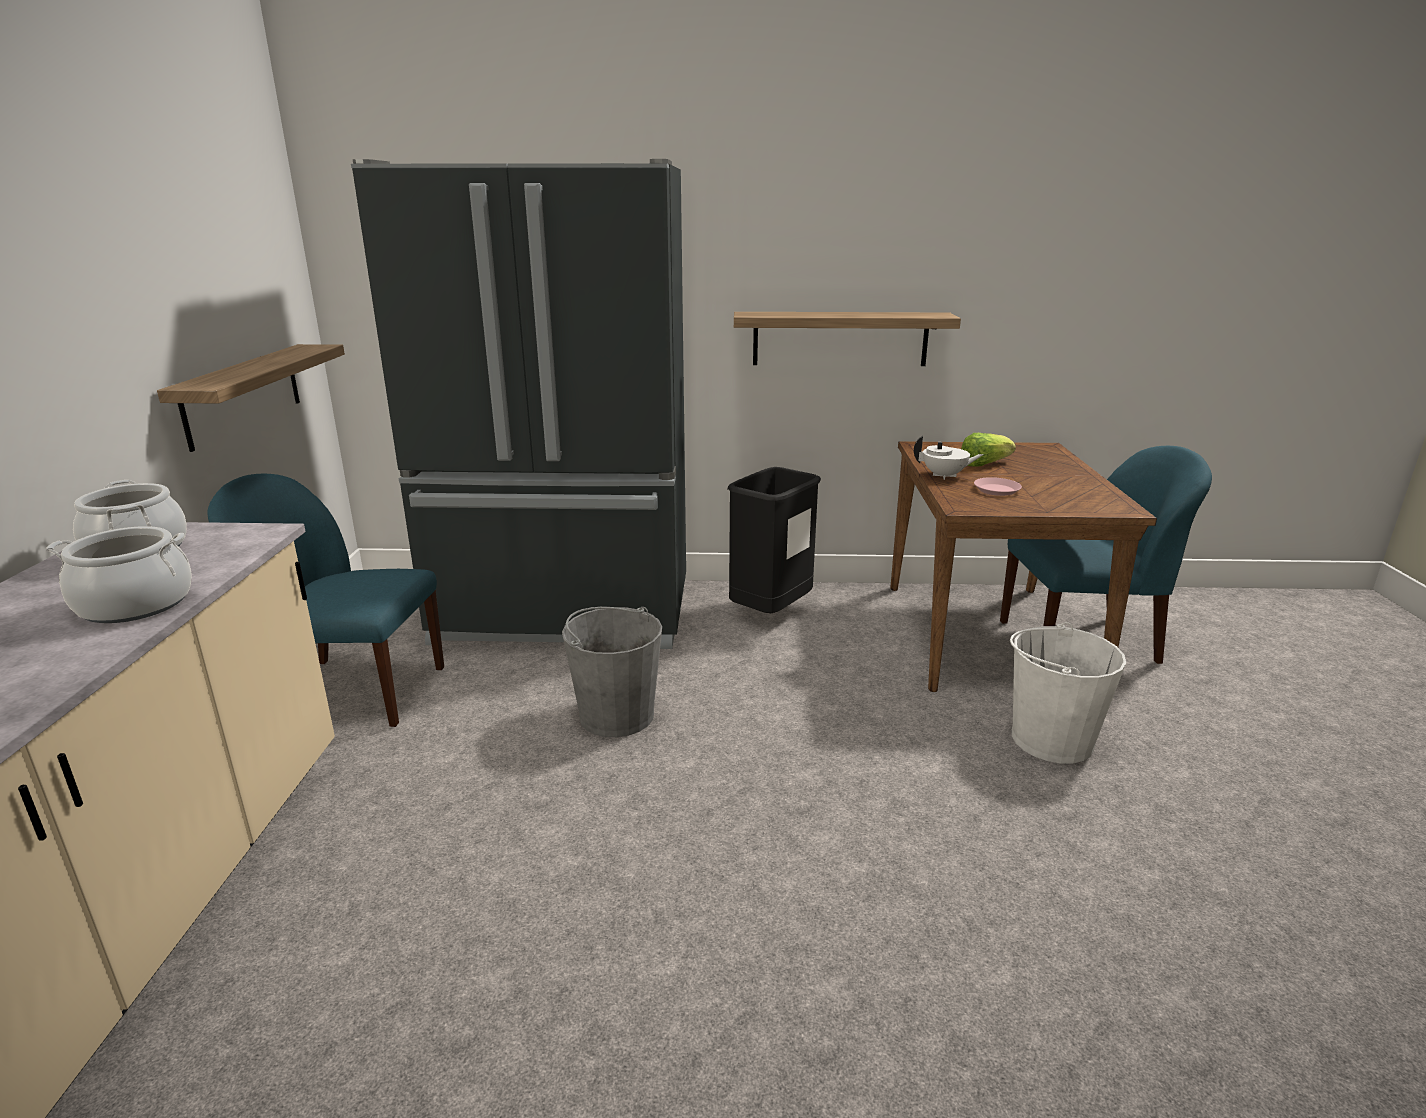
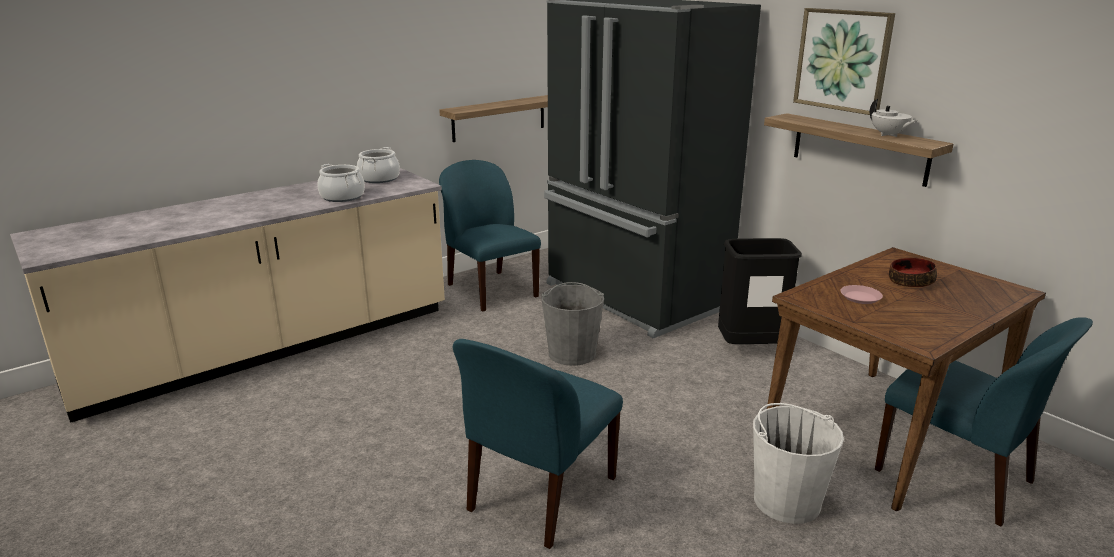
camera: 50 degrees right, 0 degrees up
(806, 234) = (843, 60): none -> picture
(899, 909) = (540, 495): none -> blue chair
(944, 476) = (850, 277): white teapot -> white teapot (888, 135)
(984, 464) = (910, 281): lettuce -> bowl

